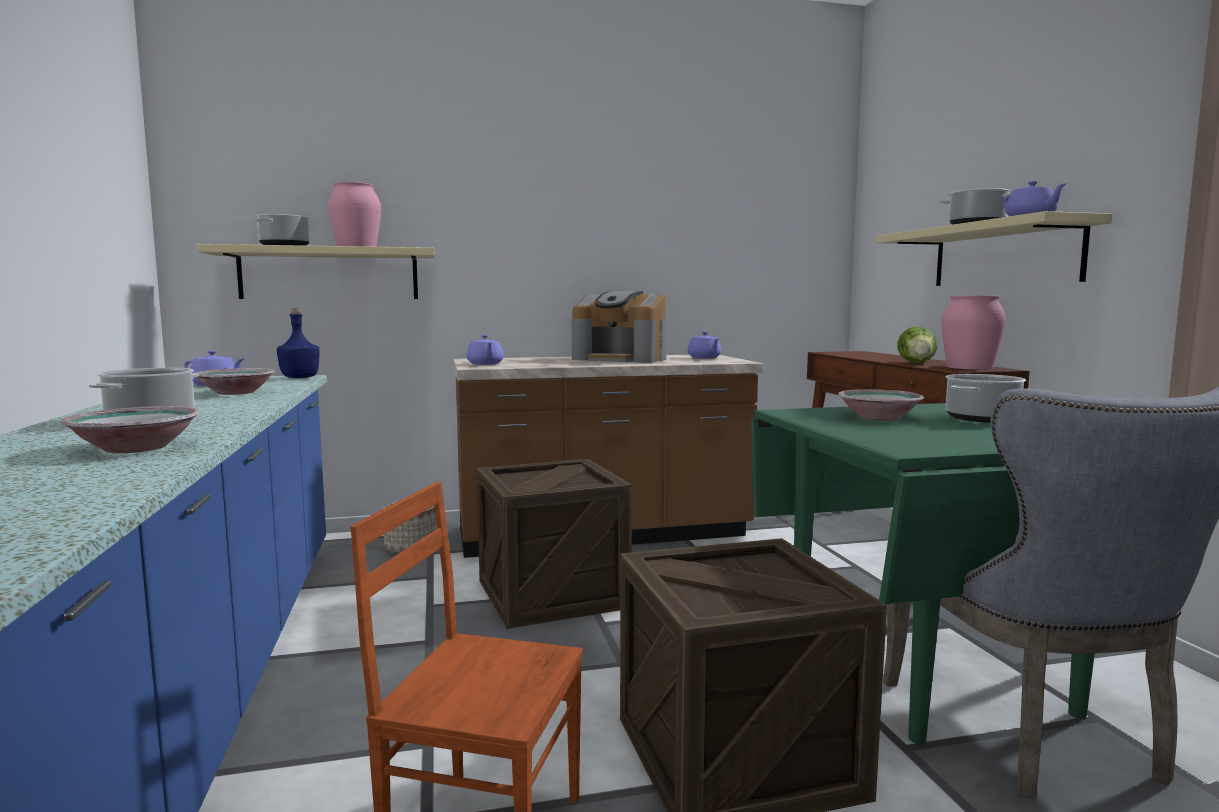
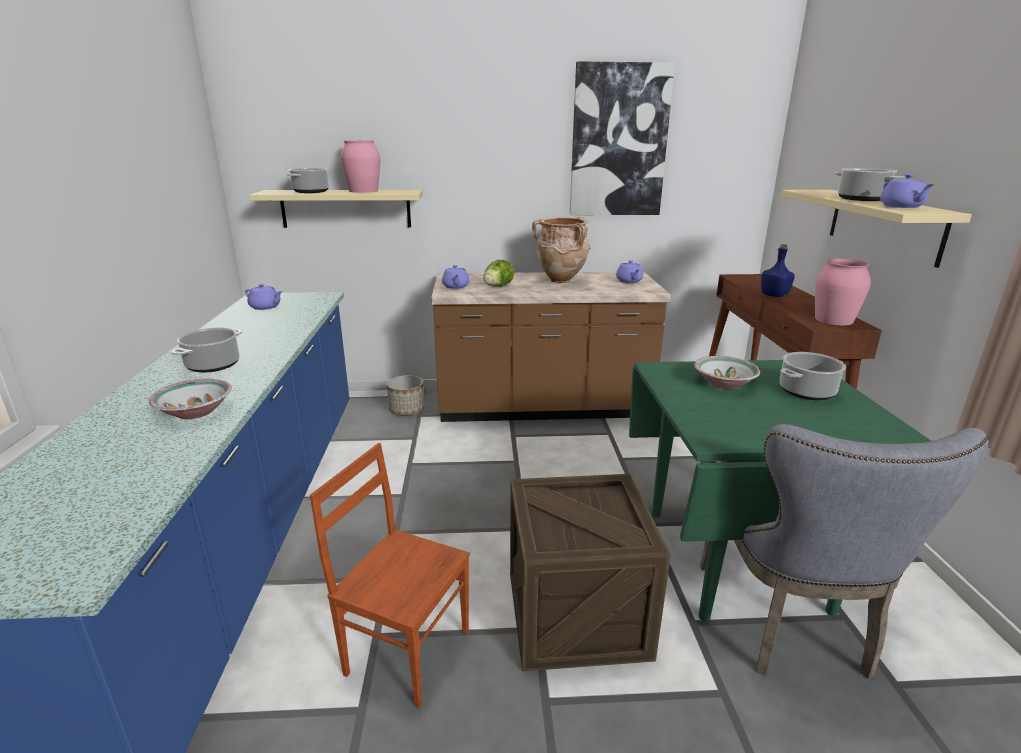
camera: 10 degrees right, 15 degrees up
(235, 393) = (275, 323): bowl -> none
(300, 377) = (324, 297): blue bottle -> blue bottle (774, 295)
(551, 594) = (492, 461): crate -> none
(621, 359) = (562, 280): coffee machine -> beige vase
(675, 199) = (619, 142): none -> picture
(917, 363) = (795, 307): lettuce -> lettuce (497, 287)

